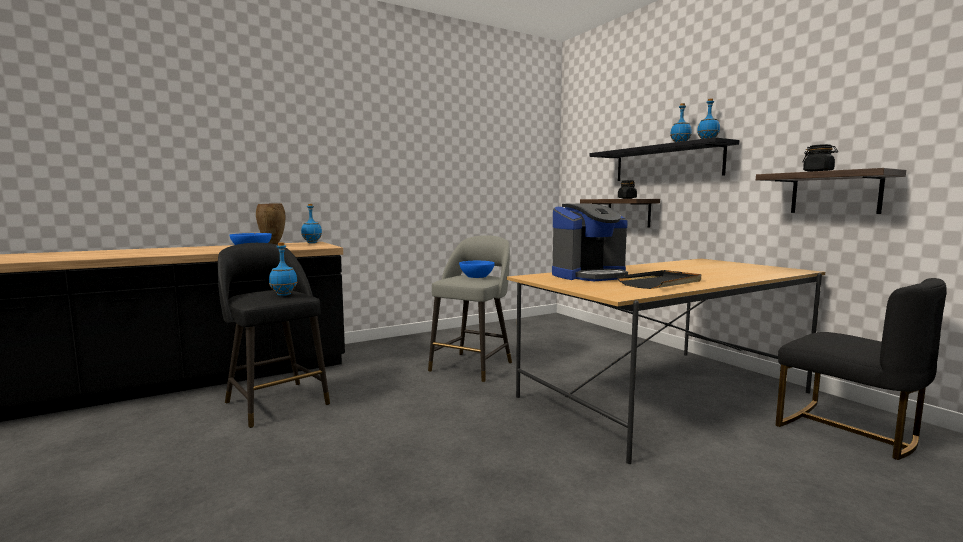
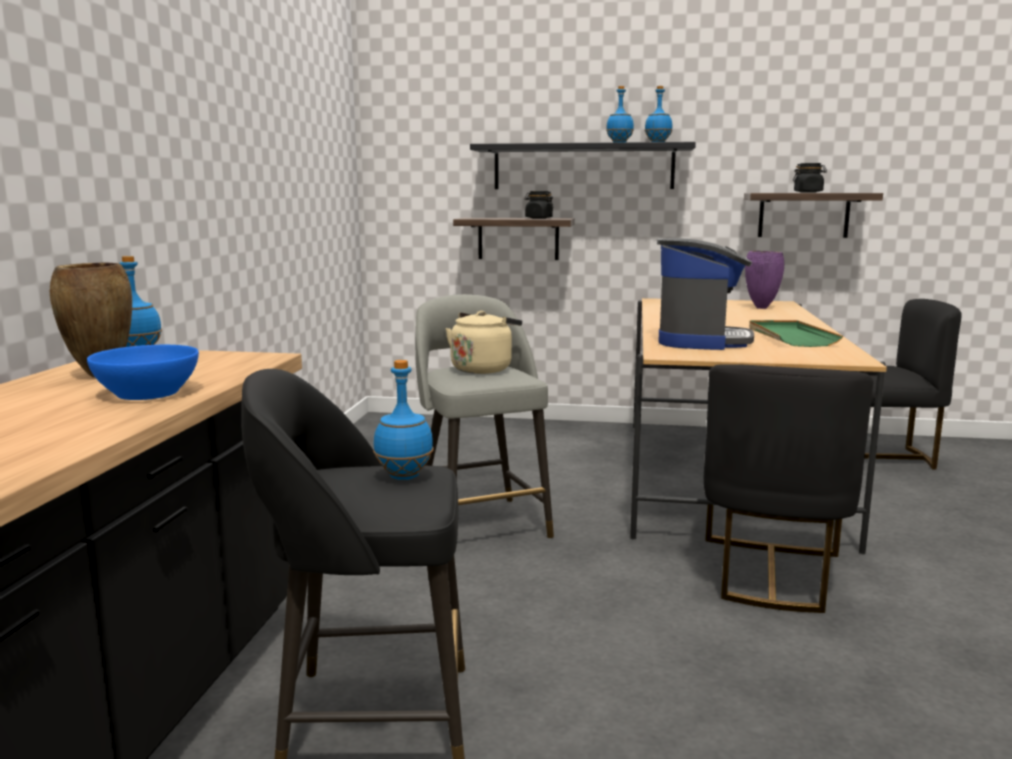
camera: 50 degrees left, 5 degrees up
(477, 276) = (483, 369): blue bowl -> beige kettle
(535, 441) = (770, 574): none -> black chair
(661, 283) = (790, 337): black tray -> green tray
(758, 271) = (762, 308): none -> purple vase

